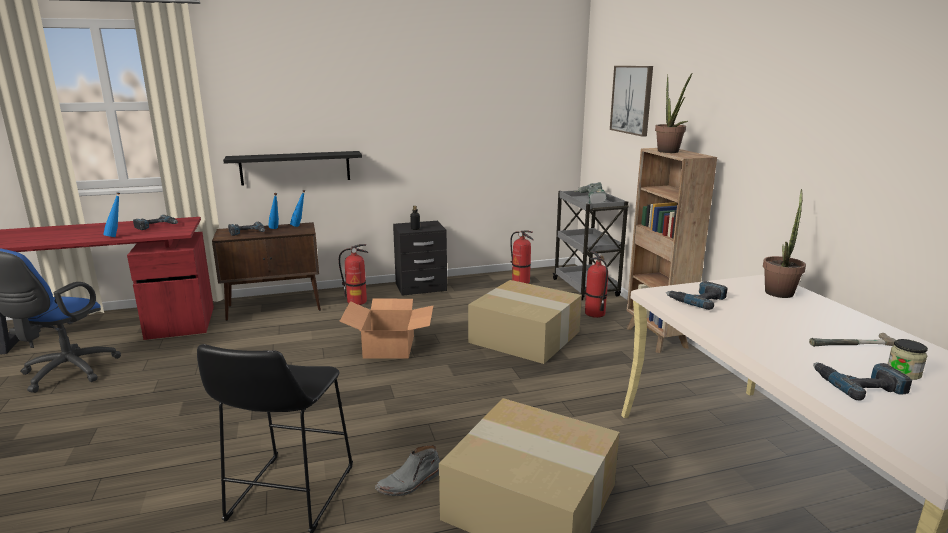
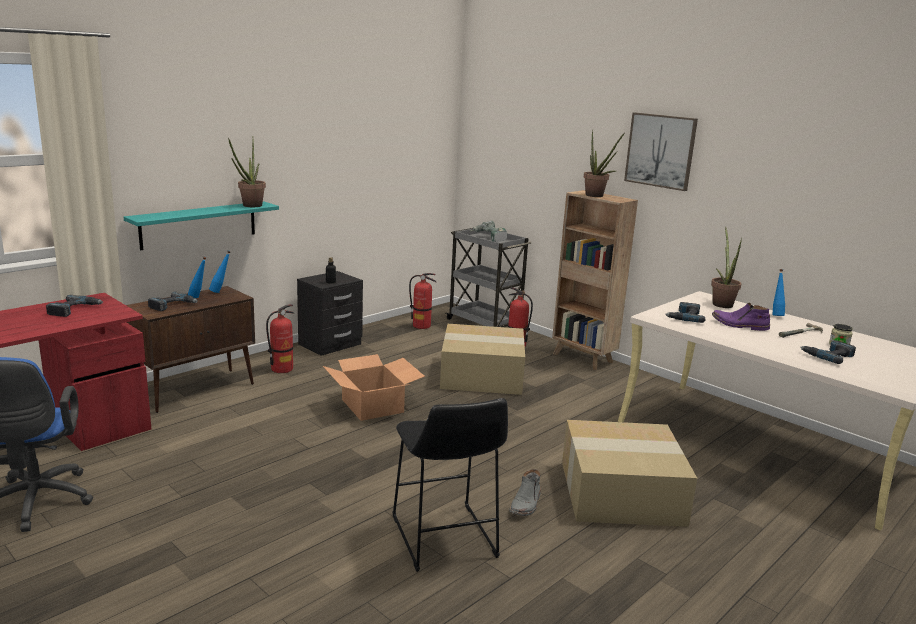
camera: 30 degrees left, 0 degrees up
(116, 236) = (48, 327): blue bottle -> blue bottle (776, 315)
(295, 168) = (199, 225): black shelf -> turquoise shelf
(336, 153) = (249, 206): none -> potted plant
(632, 99) = (527, 144): picture -> picture (660, 151)
(765, 321) = (739, 325): none -> purple boot

